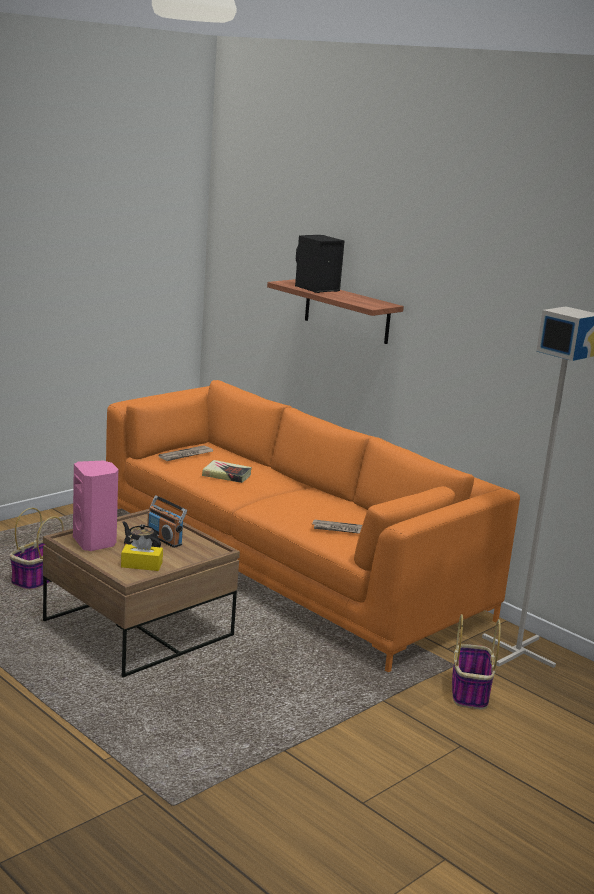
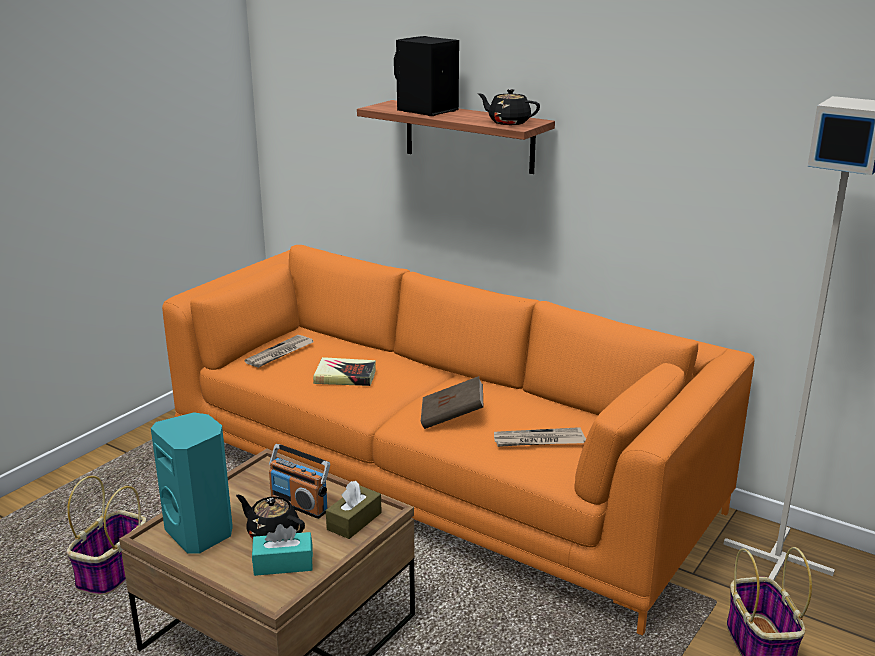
camera: 10 degrees left, 5 degrees up
(95, 542) = (201, 533): pink speaker -> turquoise speaker
(141, 565) = (283, 564): yellow tissue box -> turquoise tissue box
(197, 552) = (354, 521): none -> brown tissue box
(291, 509) = (452, 418): none -> brown book
(367, 303) = (508, 122): none -> black teapot

